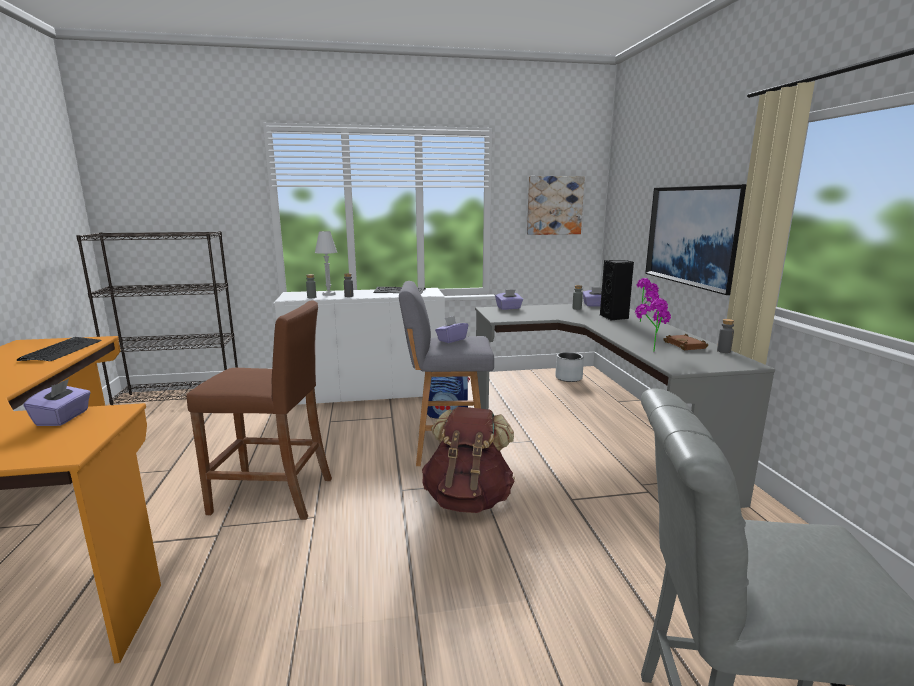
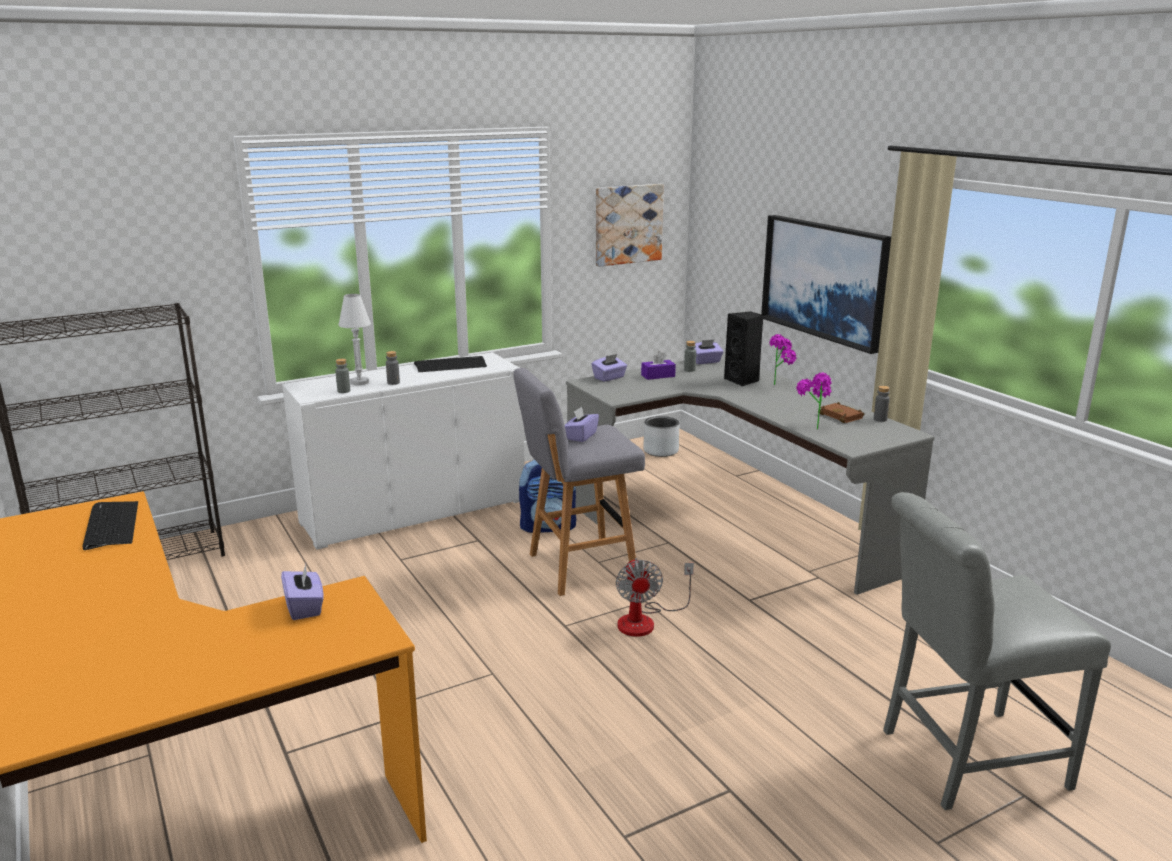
camera: 20 degrees left, 5 degrees up
(273, 496) = (420, 662): brown stool -> none
(468, 499) = (645, 620): brown backpack -> fan
(547, 310) = (658, 376): none -> purple tissue box

